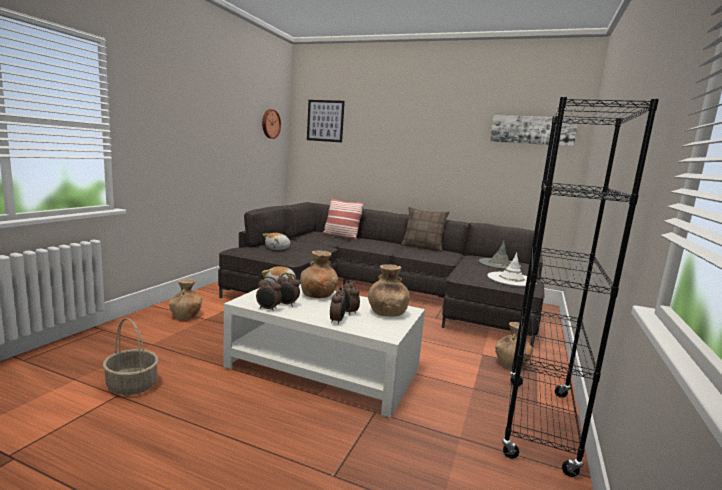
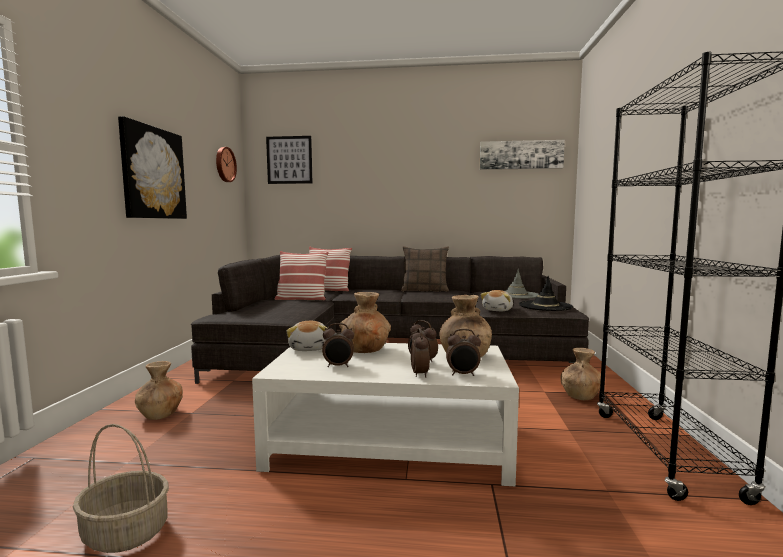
camera: 15 degrees left, 5 degrees down
(204, 135) = (153, 173): none -> picture
(268, 309) = (320, 375): alarm clock -> alarm clock (463, 374)
(278, 248) = (267, 309): plush toy -> plush toy (498, 310)
(313, 242) = (301, 299): none -> pillow
(511, 279) = (545, 306): white hat -> black hat

